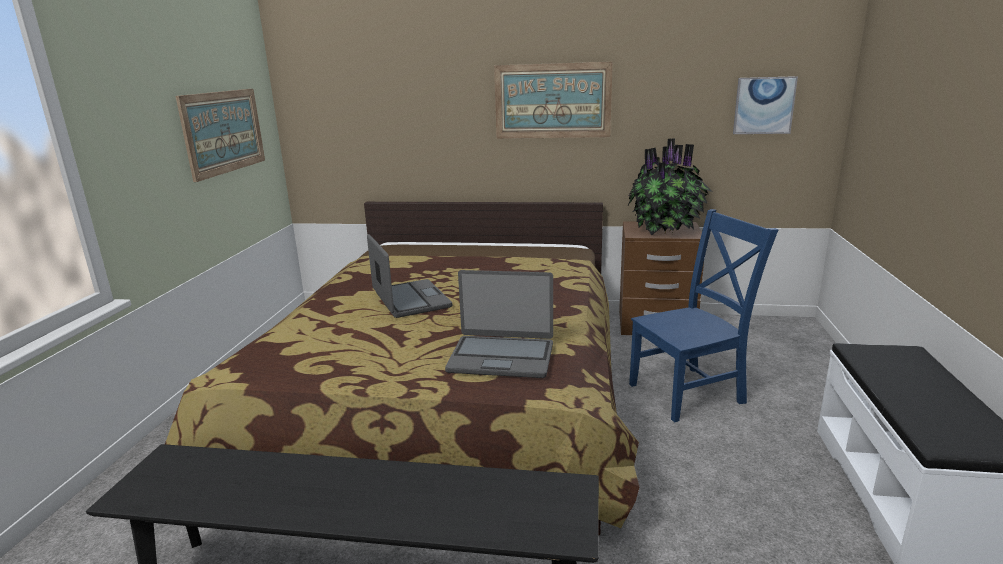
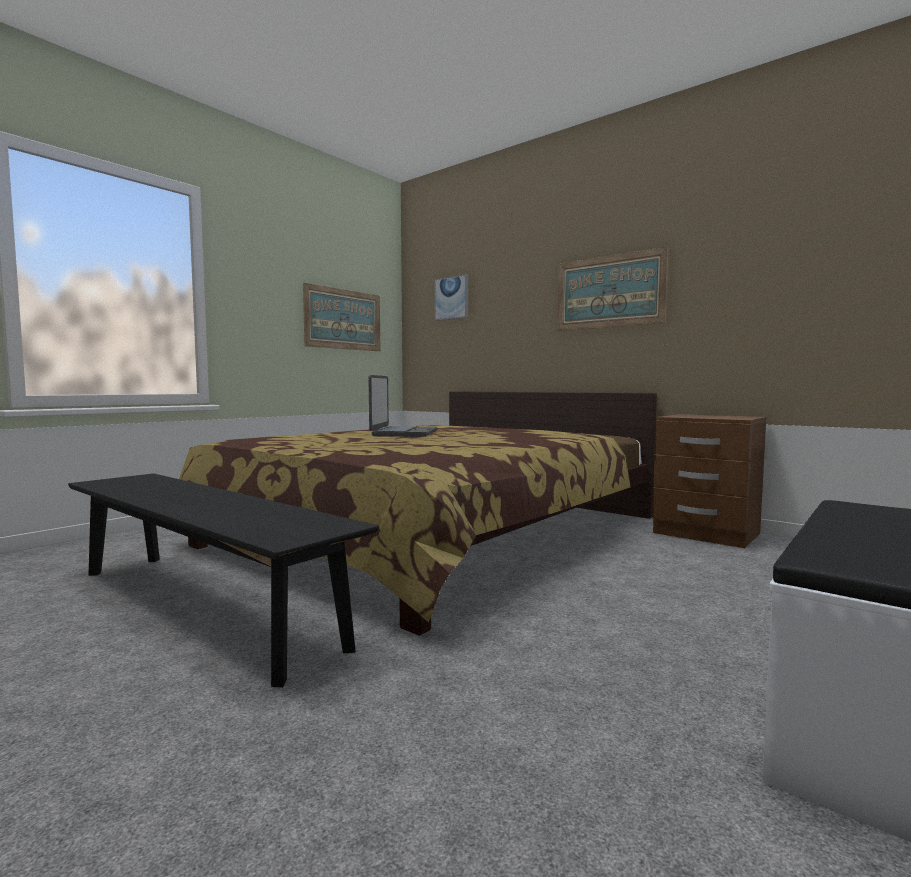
camera: 30 degrees right, 15 degrees down
(501, 357) = (402, 450): laptop -> none
(666, 230) = (714, 416): potted plant -> none
(690, 392) = (675, 579): blue chair -> none
(764, 105) = (851, 275): picture -> picture (451, 298)

